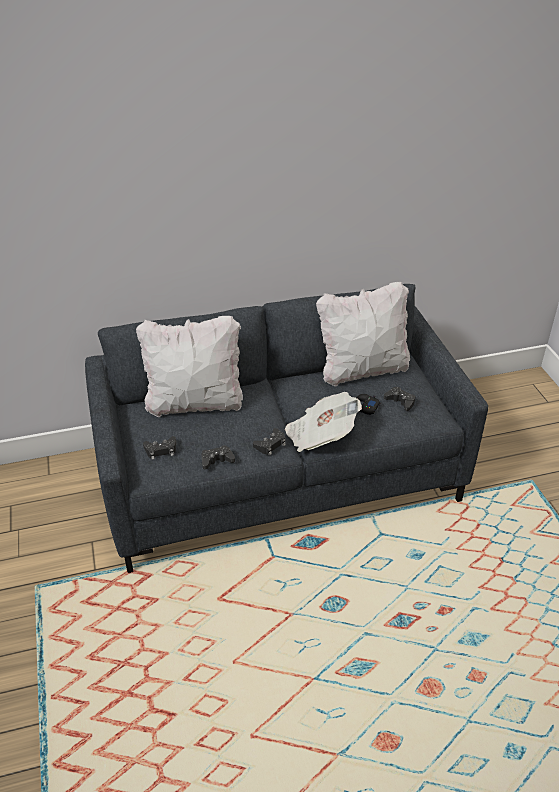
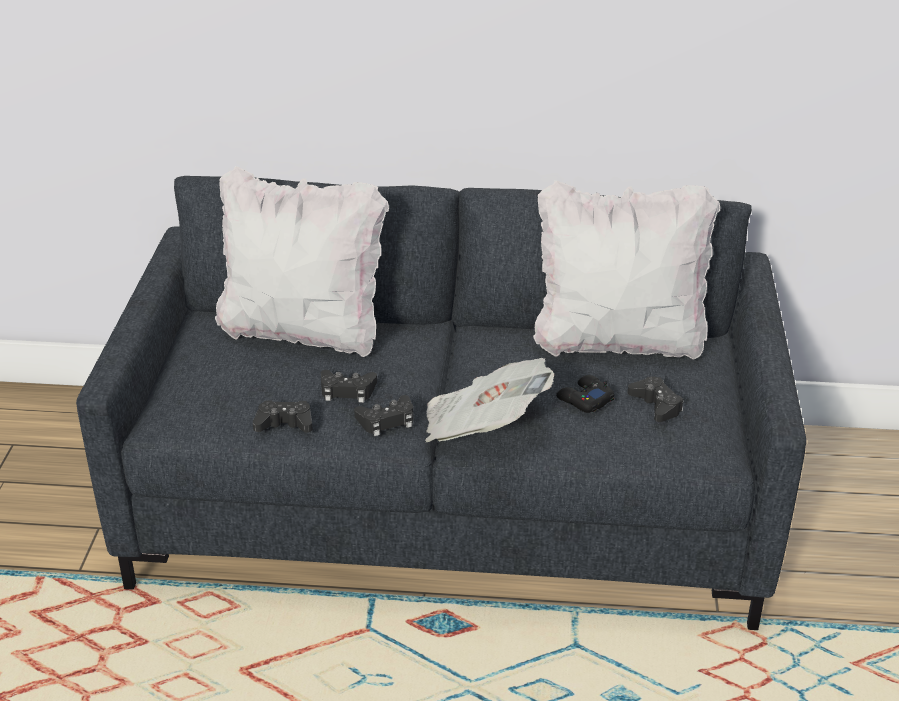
camera: 20 degrees right, 5 degrees down
(161, 450) = (207, 388): black game controller -> black game controller (347, 391)

